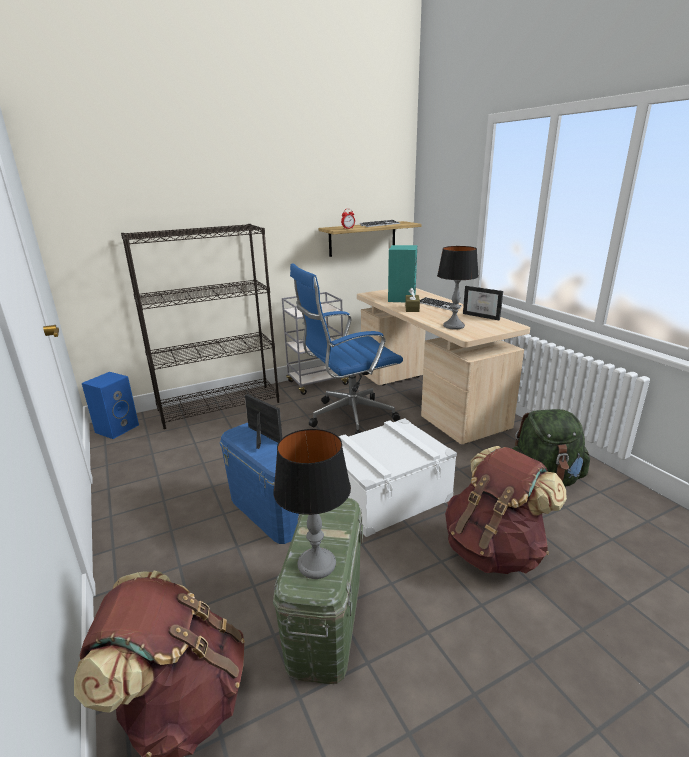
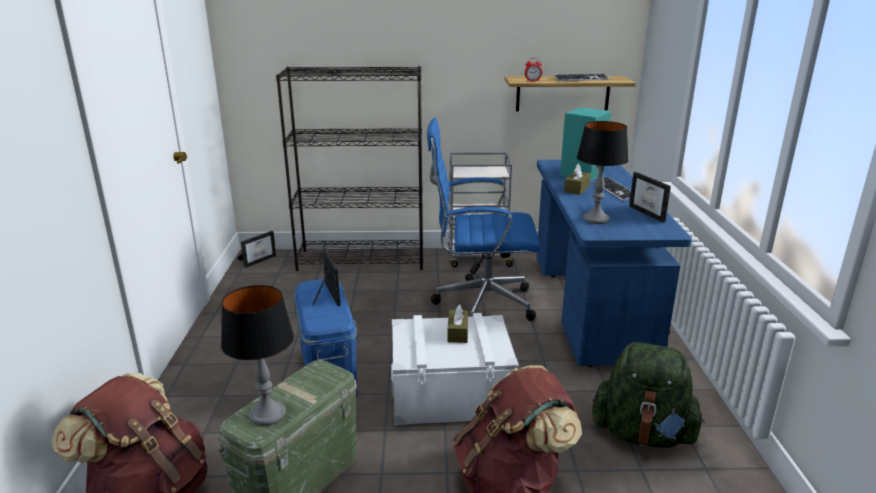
camera: 25 degrees right, 0 degrees up
(117, 428) = (258, 260): blue speaker -> picture frame
(386, 441) = (457, 333): none -> brown tissue box
(427, 399) = (590, 306): beige desk -> blue desk

